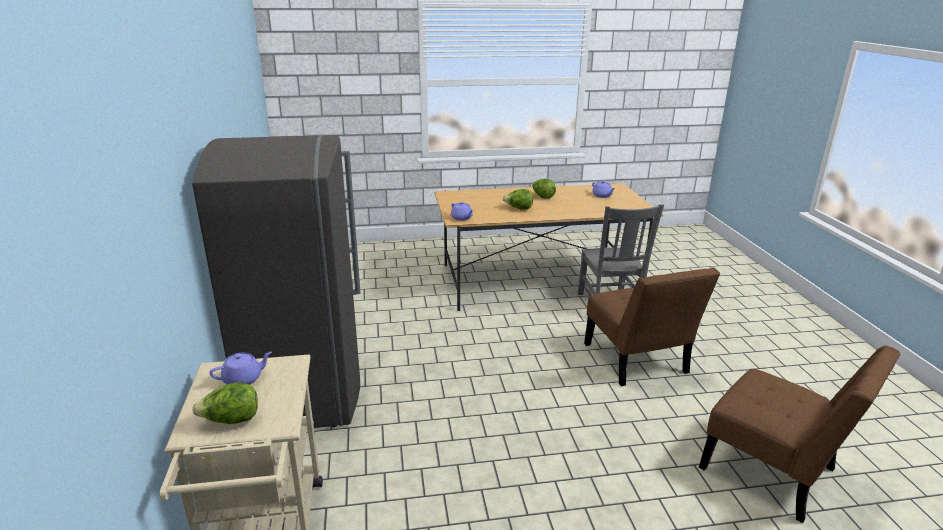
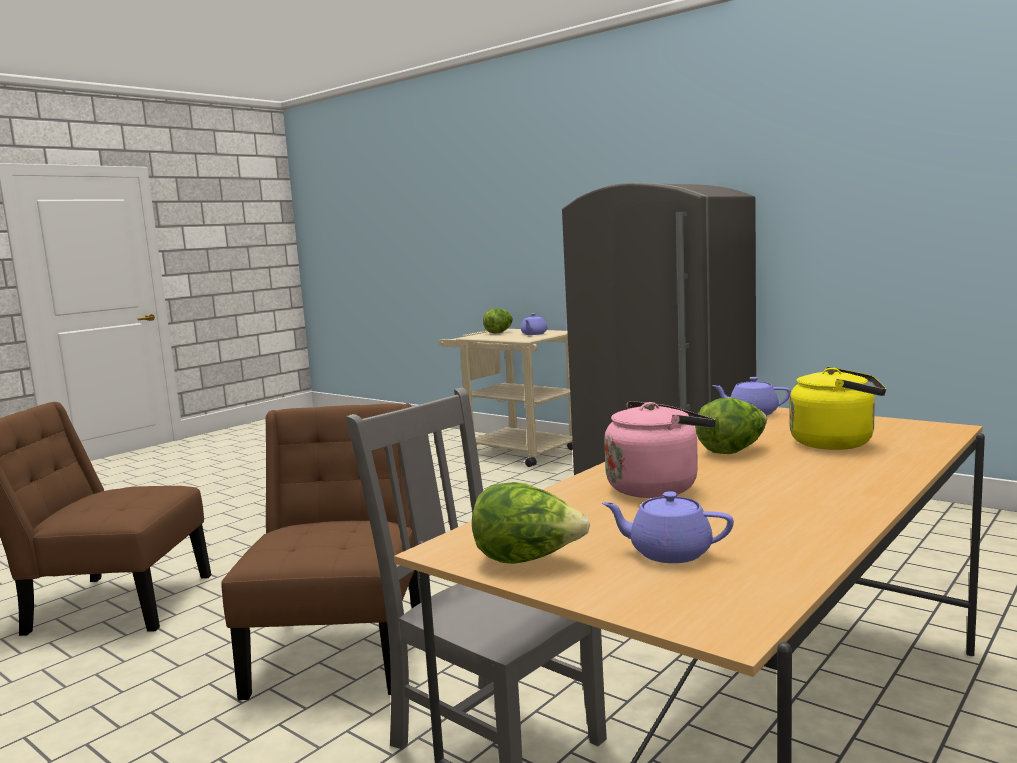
camera: 140 degrees right, 15 degrees down
(486, 200) = (837, 443): none -> yellow kettle
(542, 197) = (782, 488): lettuce -> lettuce (527, 560)
(569, 207) = (656, 487): none -> pink kettle
(637, 362) = (342, 648): brown chair -> brown chair turned 60 degrees clockwise

